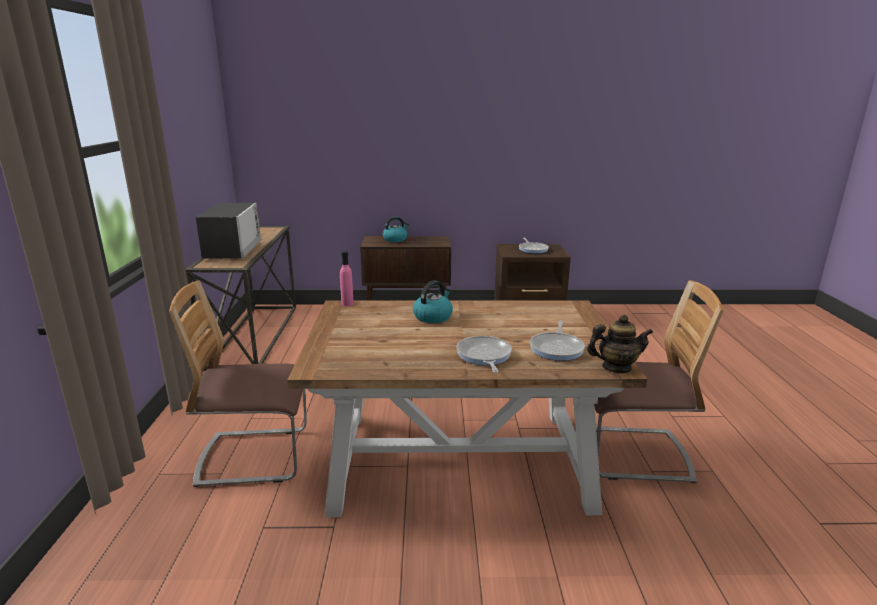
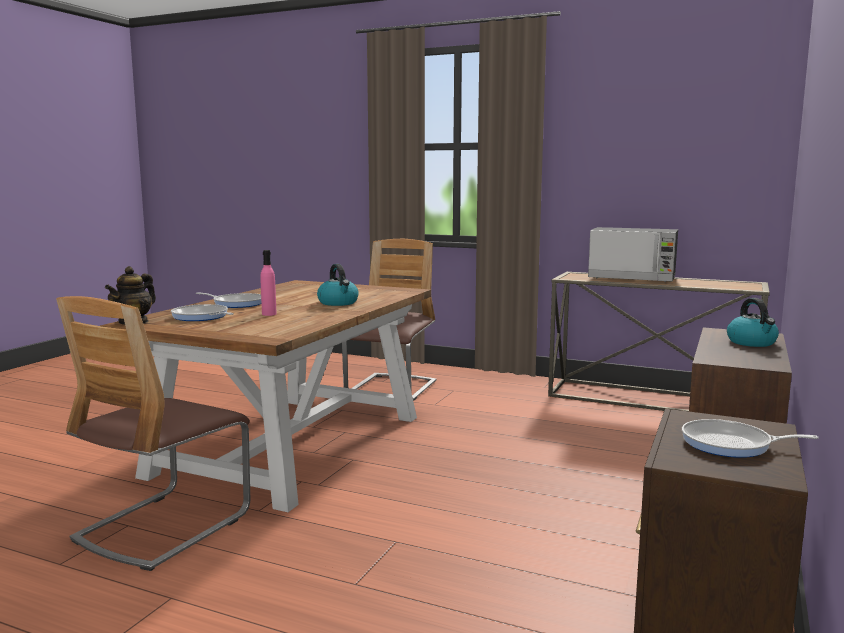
camera: 115 degrees right, 10 degrees down
(347, 304) = (411, 291): pink bottle -> pink bottle (269, 314)

